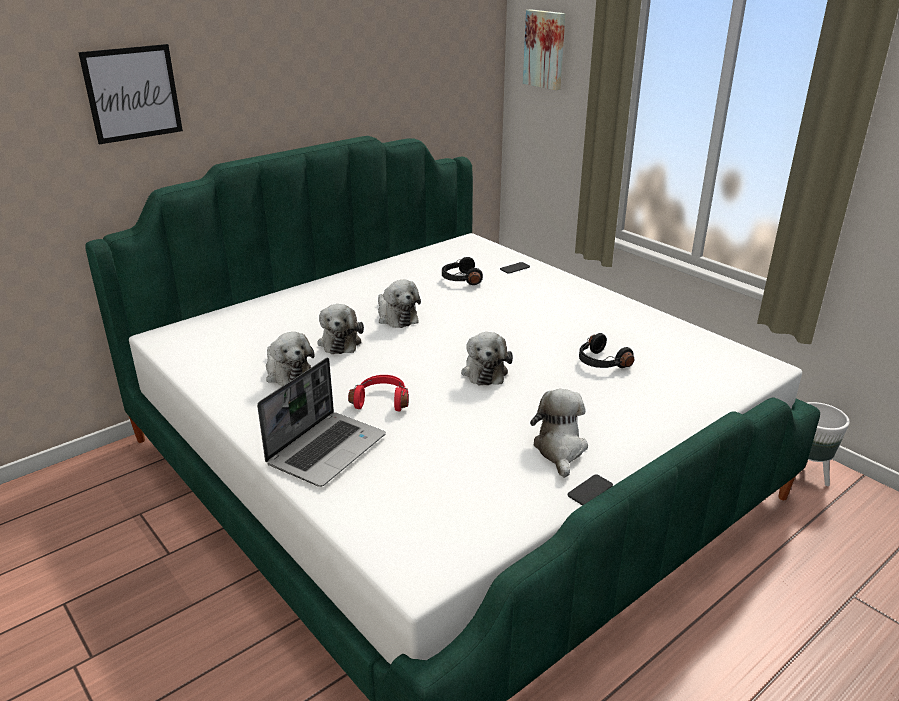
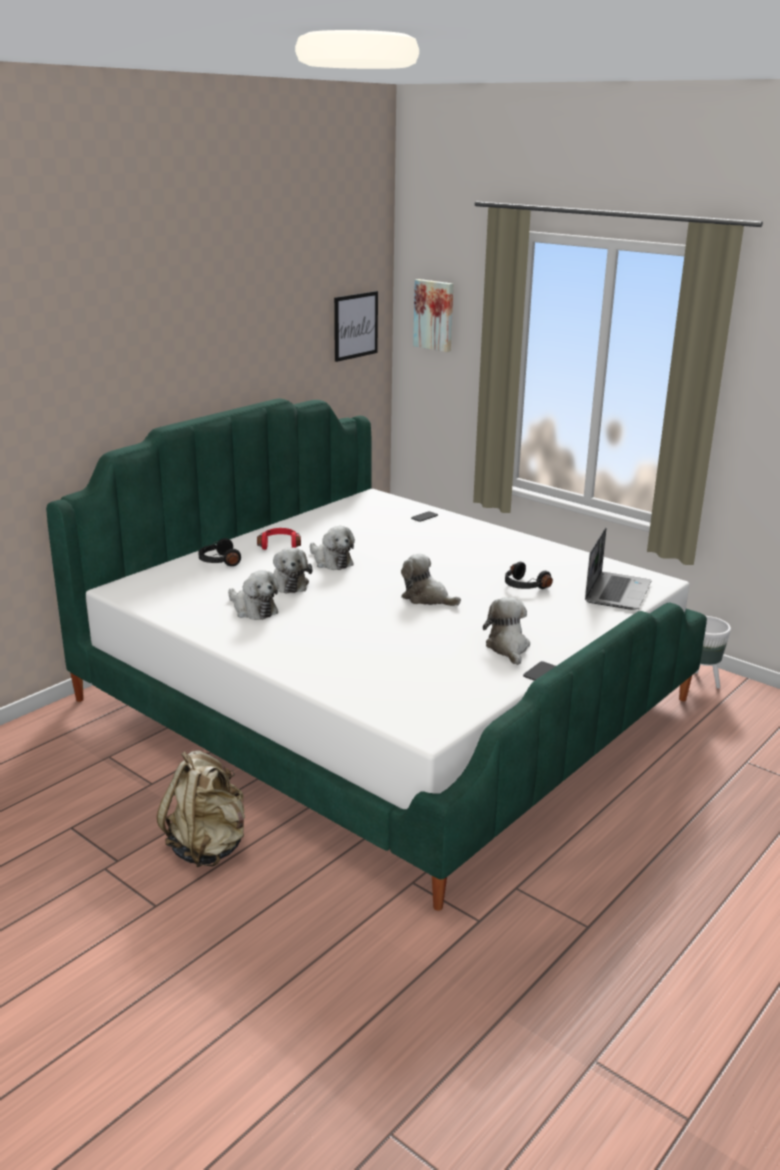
camera: 10 degrees left, 5 degrees down
(132, 93) = (89, 366): picture -> picture (355, 325)
(194, 649) = (208, 847): none -> beige backpack
(327, 449) = (316, 660): laptop -> laptop (616, 592)
(382, 400) = (347, 624): red headphones -> red headphones (279, 545)
(460, 279) = (377, 528): black headphones -> black headphones (218, 561)
(484, 371) = (427, 598): plush toy -> plush toy turned 135 degrees clockwise

